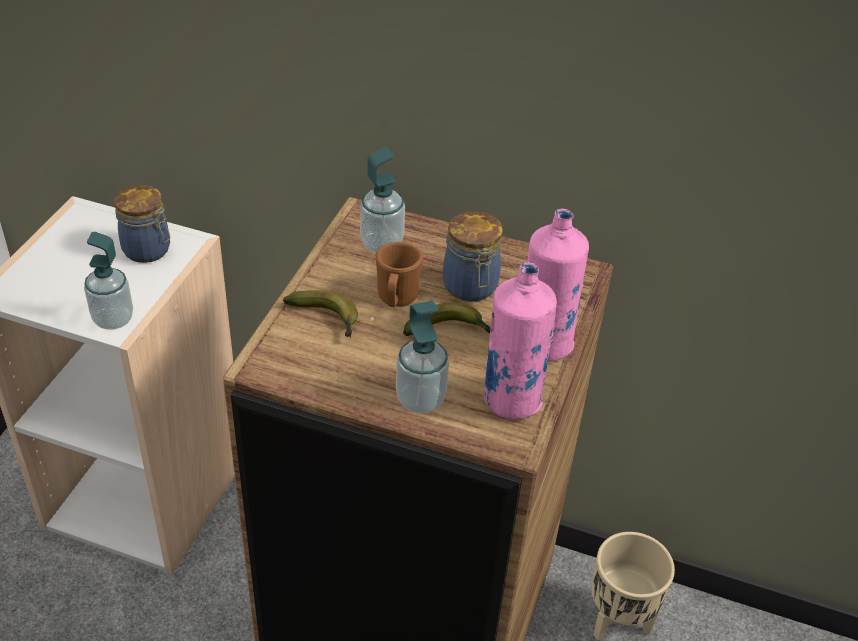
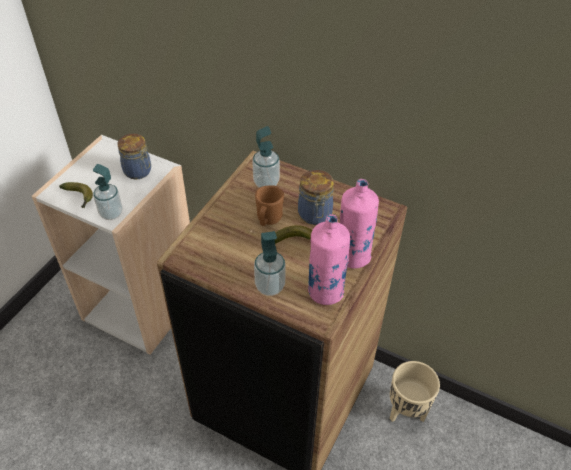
camera: 10 degrees right, 5 degrees up
(327, 319) = (224, 229): banana -> banana (79, 197)

